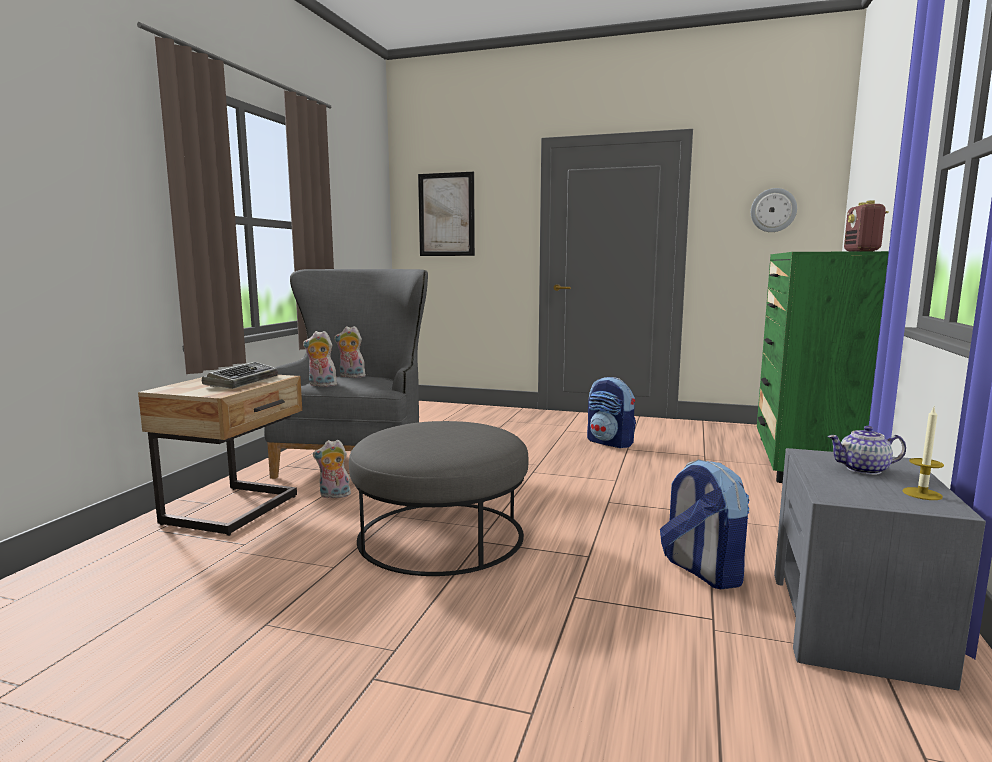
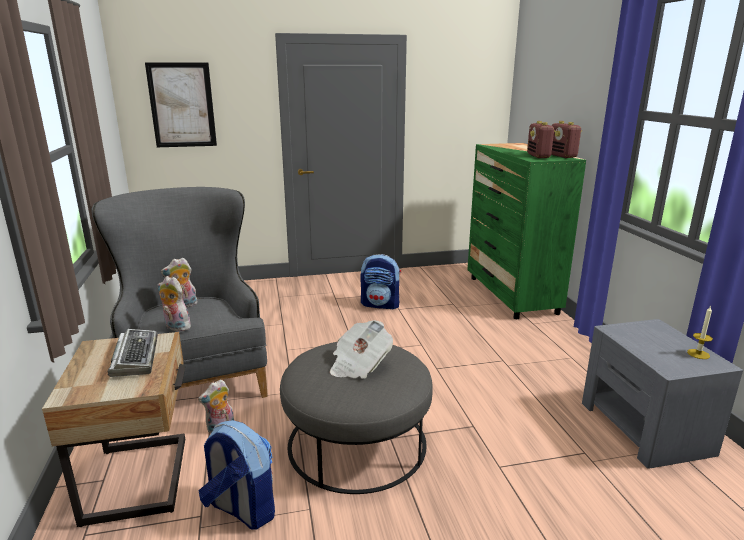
camera: 30 degrees left, 10 degrees up
(321, 385) = (175, 327): plush toy -> plush toy turned 45 degrees clockwise
(444, 434) = (359, 365): none -> newspaper
(701, 571) = (545, 414): backpack -> backpack (241, 509)
(773, 210) = (465, 104): wall clock -> none
(823, 251) = (538, 156): none -> radio
(864, 470) = (652, 338): teapot -> none

